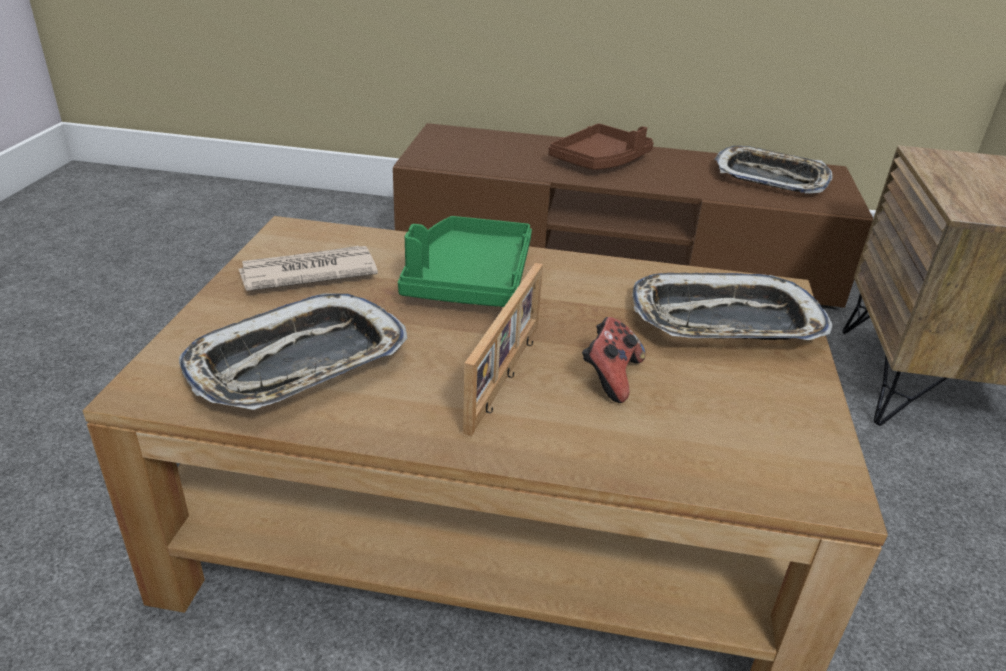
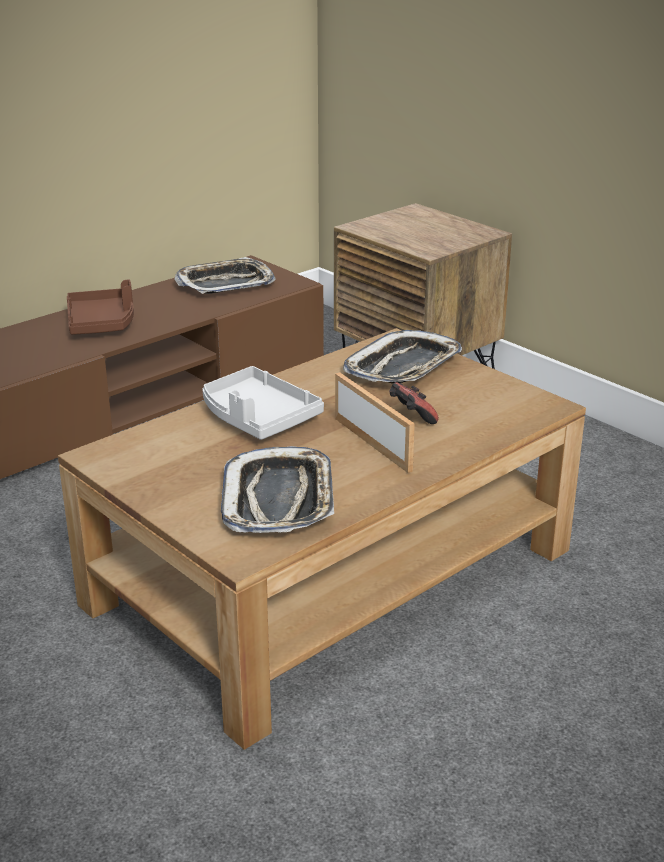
camera: 50 degrees left, 5 degrees down
(307, 273) = (170, 466): newspaper -> none
(468, 279) = (257, 418): green tray -> grey tray

